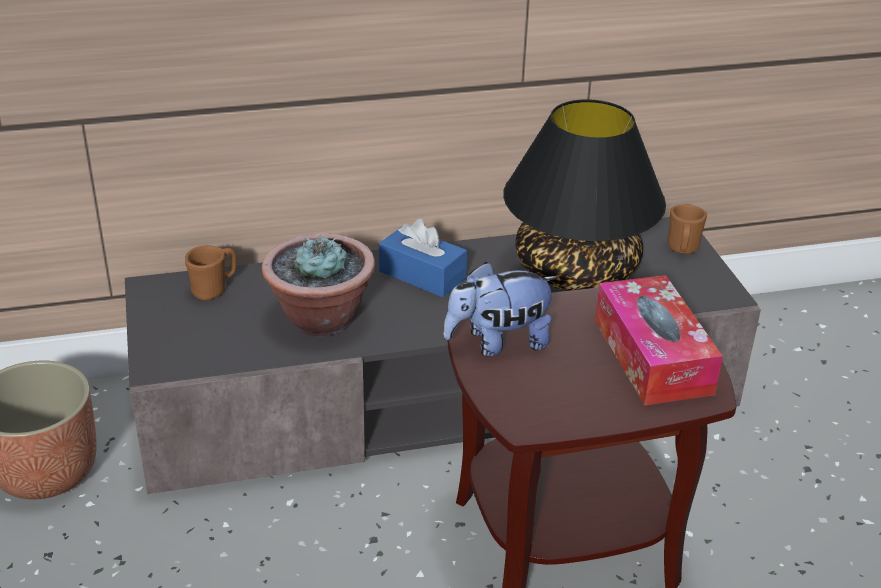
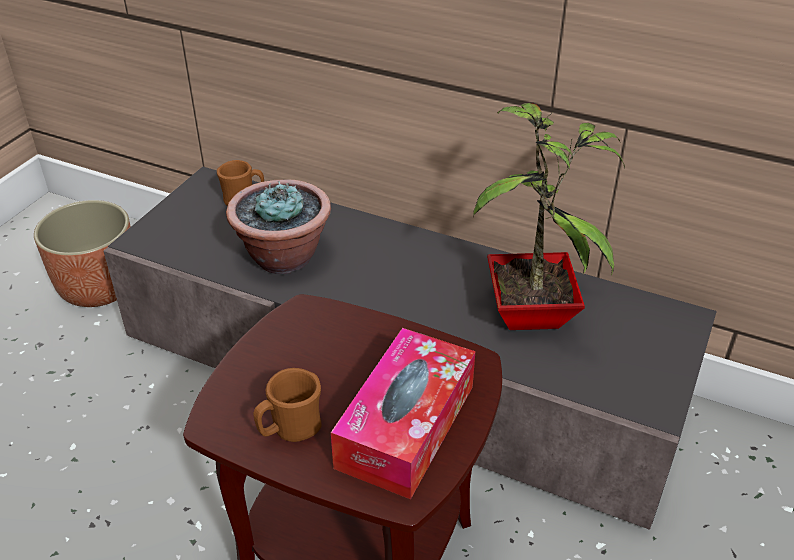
camera: 40 degrees right, 5 degrees up
(422, 275) = (401, 257): blue tissue box -> none
(498, 343) = (296, 340): plush toy -> none
(575, 271) = (534, 314): black table lamp -> potted plant
(682, 249) = (667, 342): brown mug -> brown mug (290, 430)

